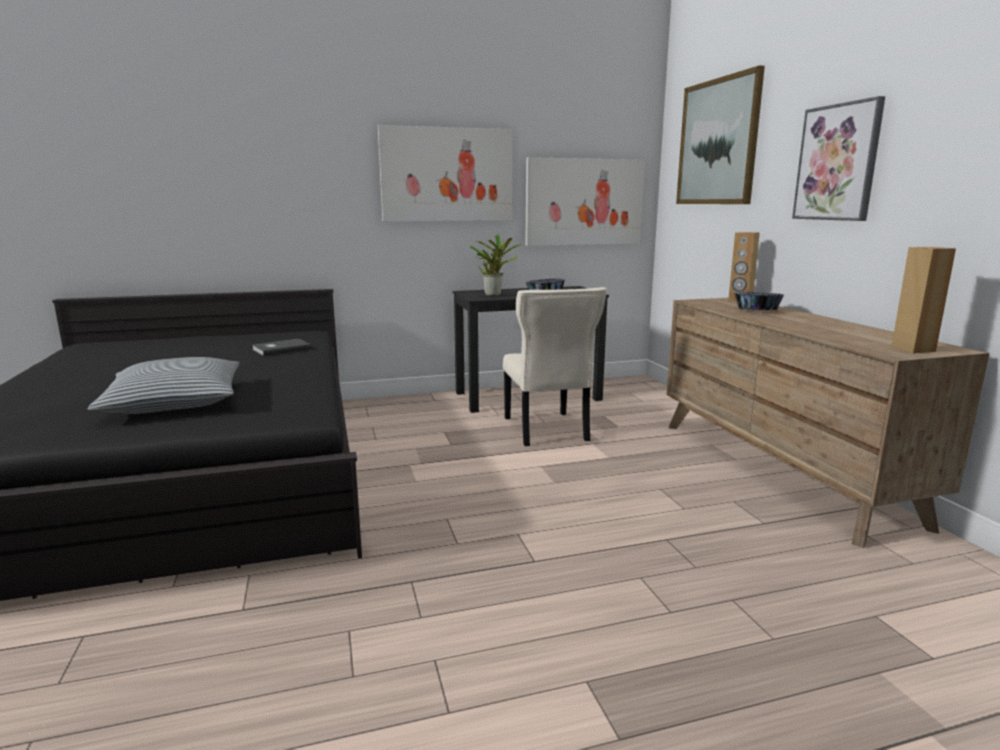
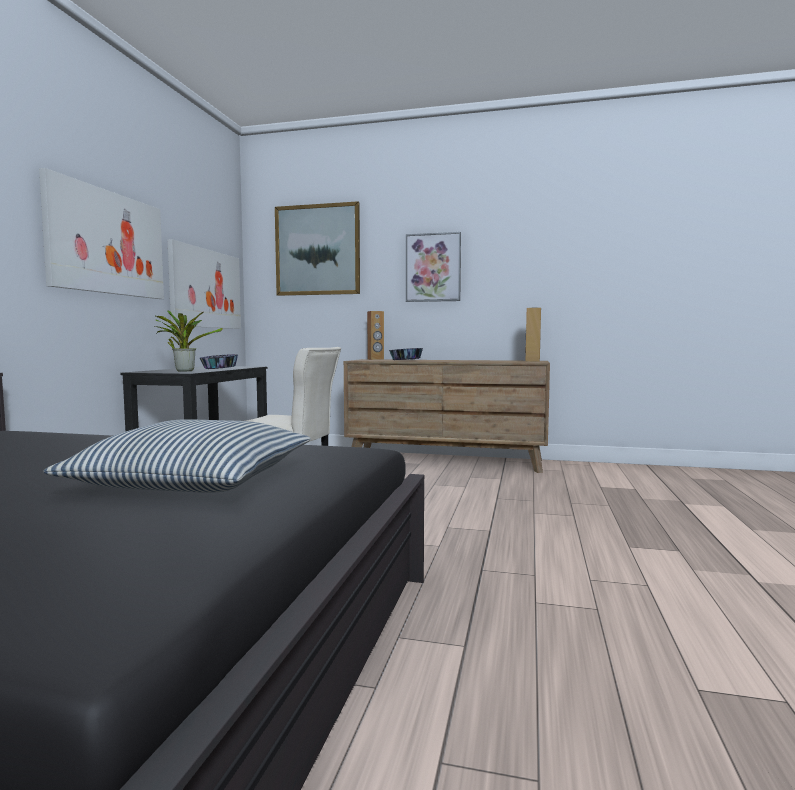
camera: 60 degrees left, 10 degrees down
(280, 349) = (50, 443): grey book -> none

